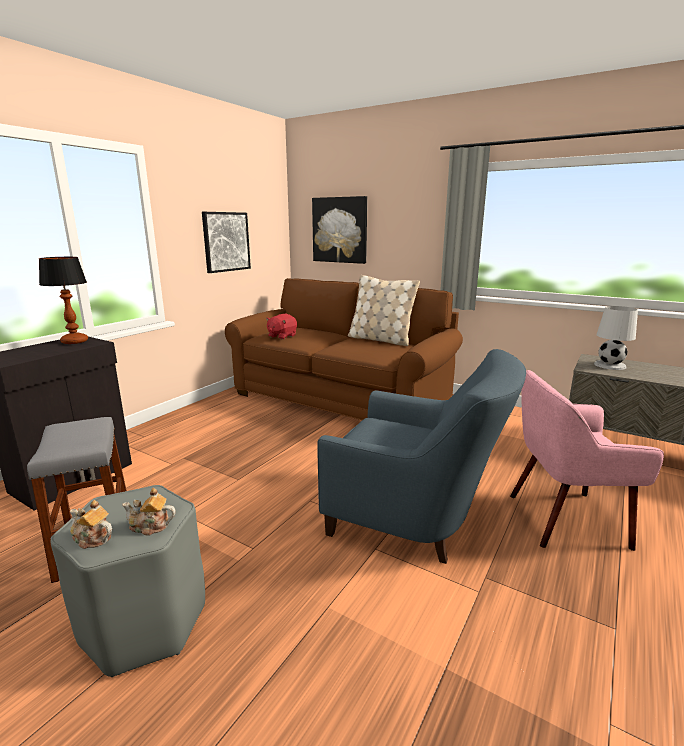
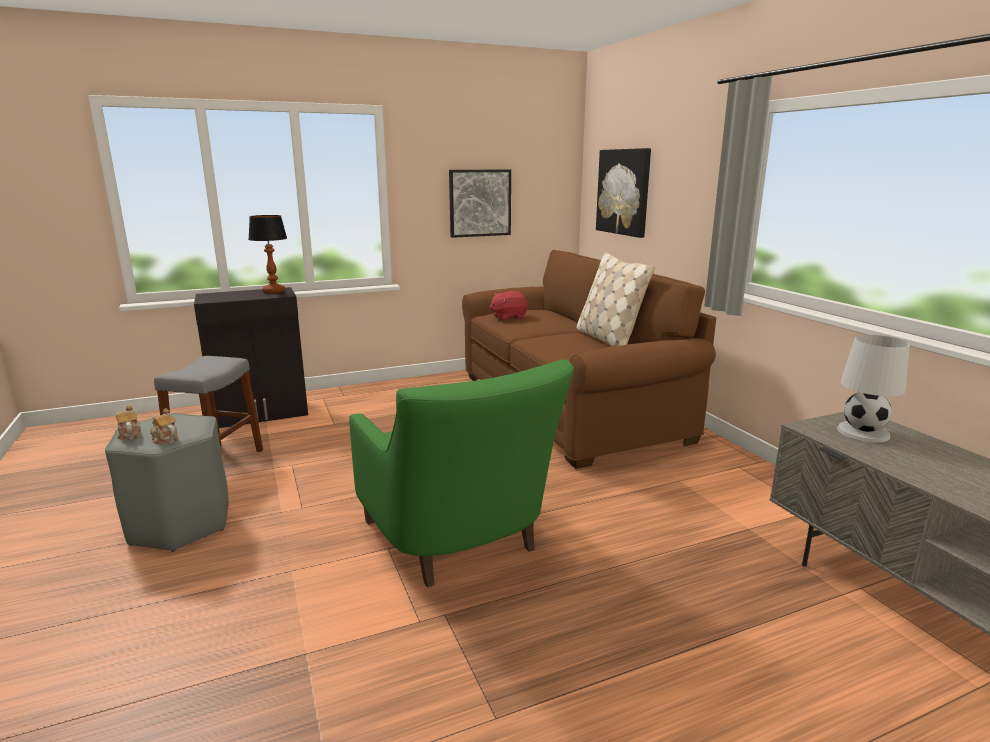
camera: 35 degrees right, 0 degrees up
(416, 520) = (460, 542): blue armchair -> green armchair
(564, 519) = (623, 609): pink armchair -> none

